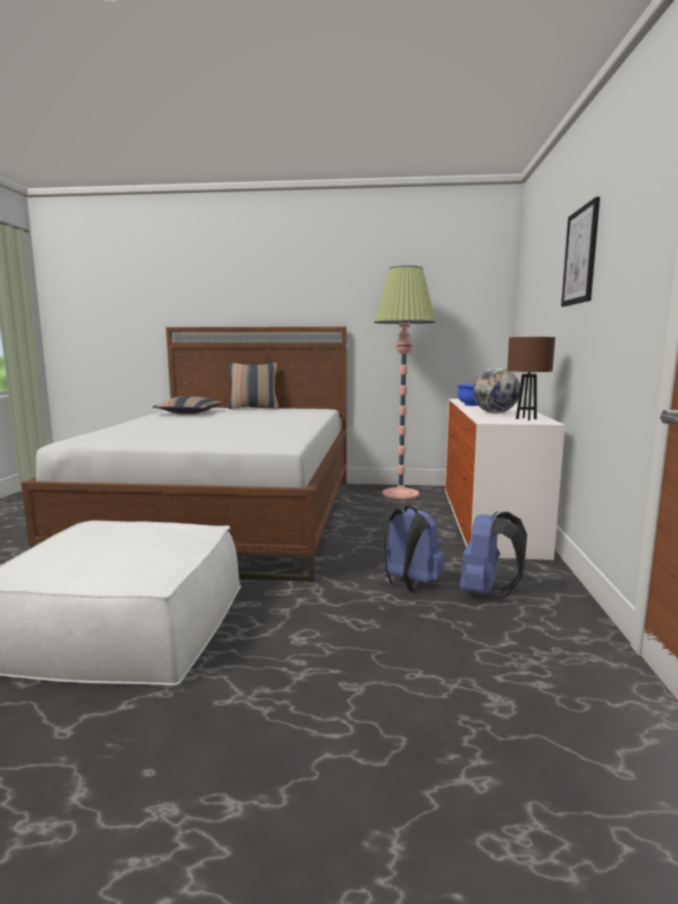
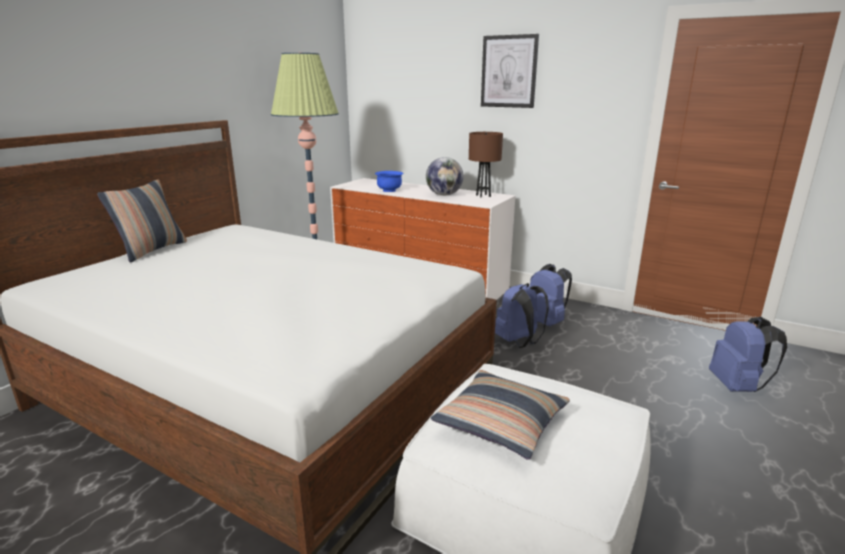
camera: 65 degrees left, 10 degrees up
(189, 412) = (119, 286): pillow -> pillow (501, 422)
(469, 783) = (737, 387): none -> blue backpack

